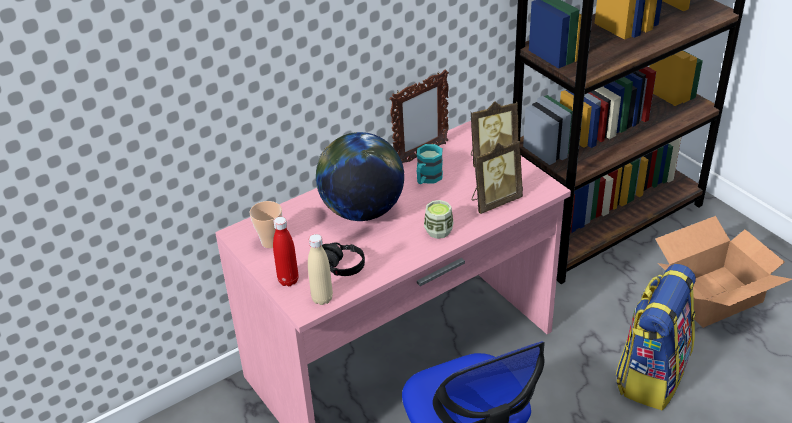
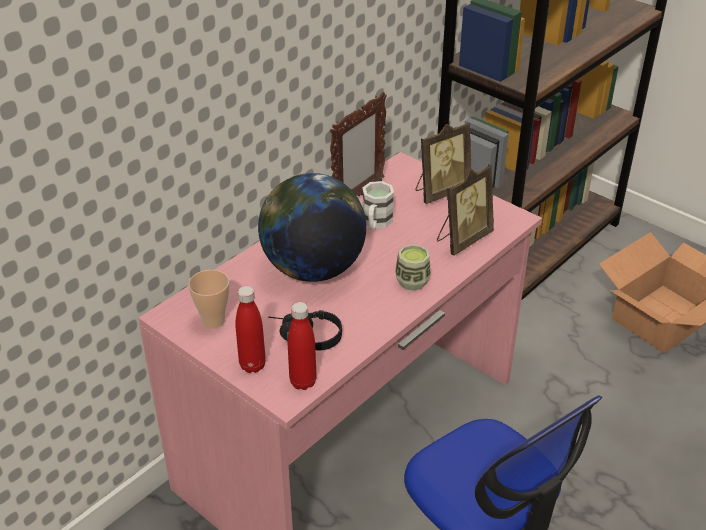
camera: 15 degrees left, 0 degrees up
(322, 299) = (303, 382): beige bottle -> red bottle
(427, 179) = (375, 223): turquoise mug -> white mug
(651, 375) = (630, 413): backpack -> none

